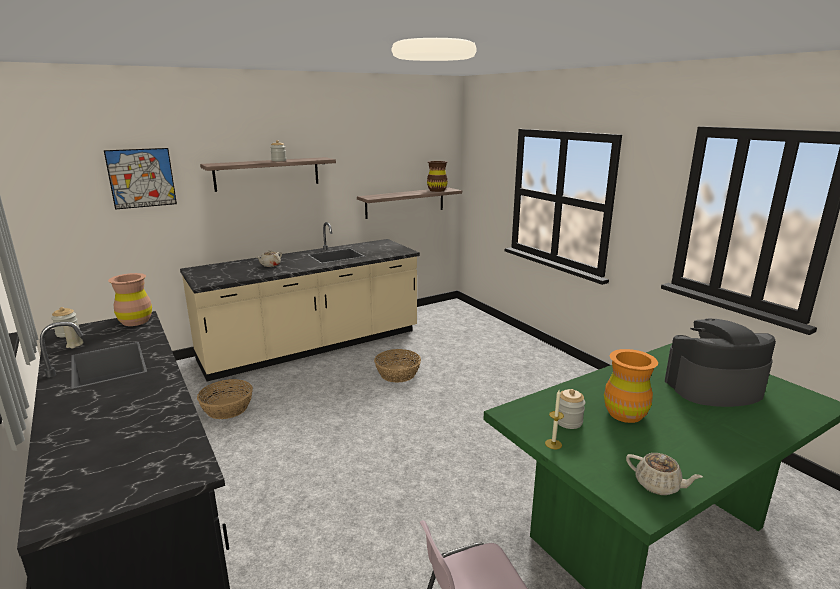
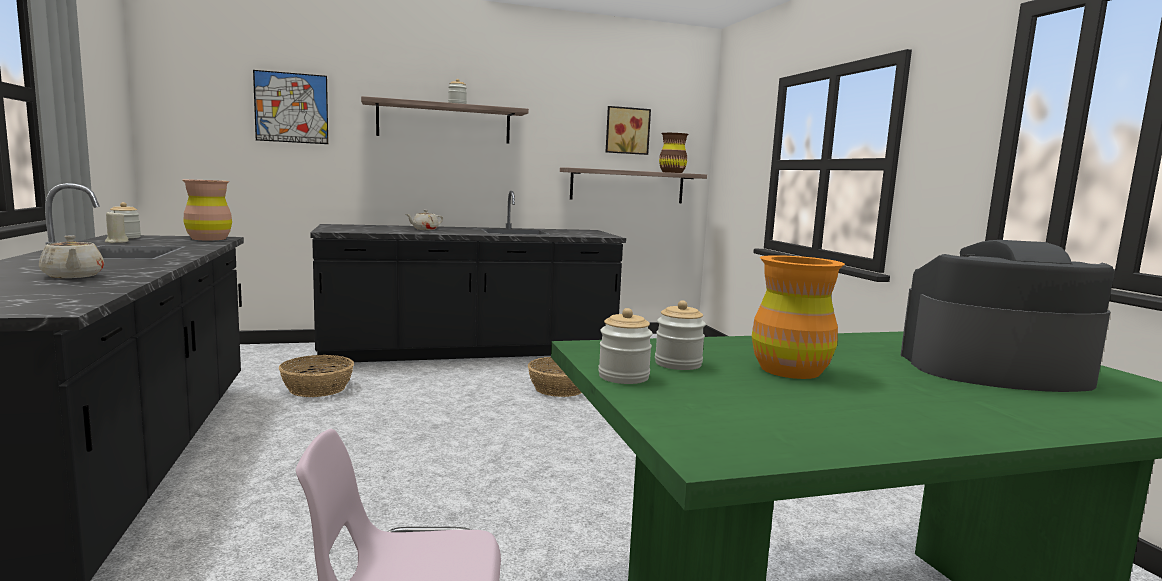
camera: 15 degrees right, 10 degrees down
(312, 346) = (470, 350): beige counter -> black counter
(402, 161) = (627, 130): none -> picture
(553, 444) = (623, 377): candle -> jar
(658, 485) = (770, 437): beige teapot -> beige teapot (73, 276)

